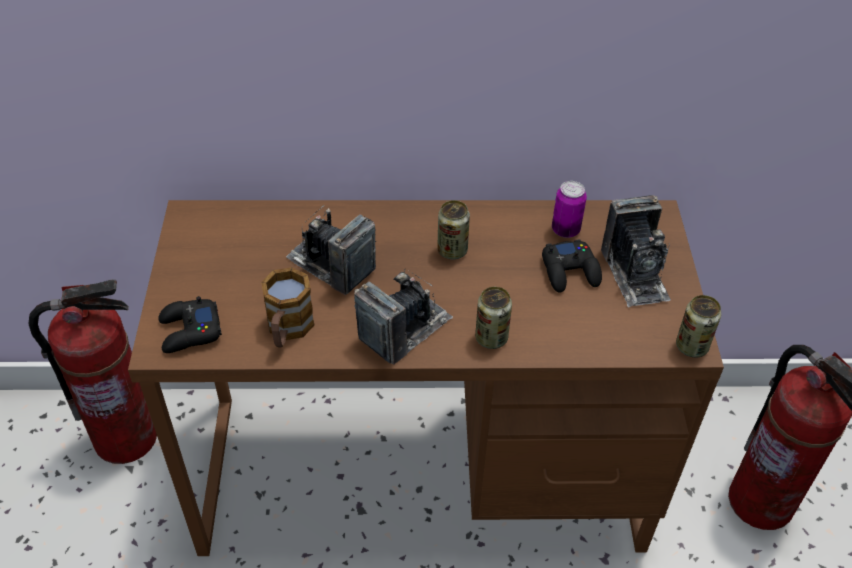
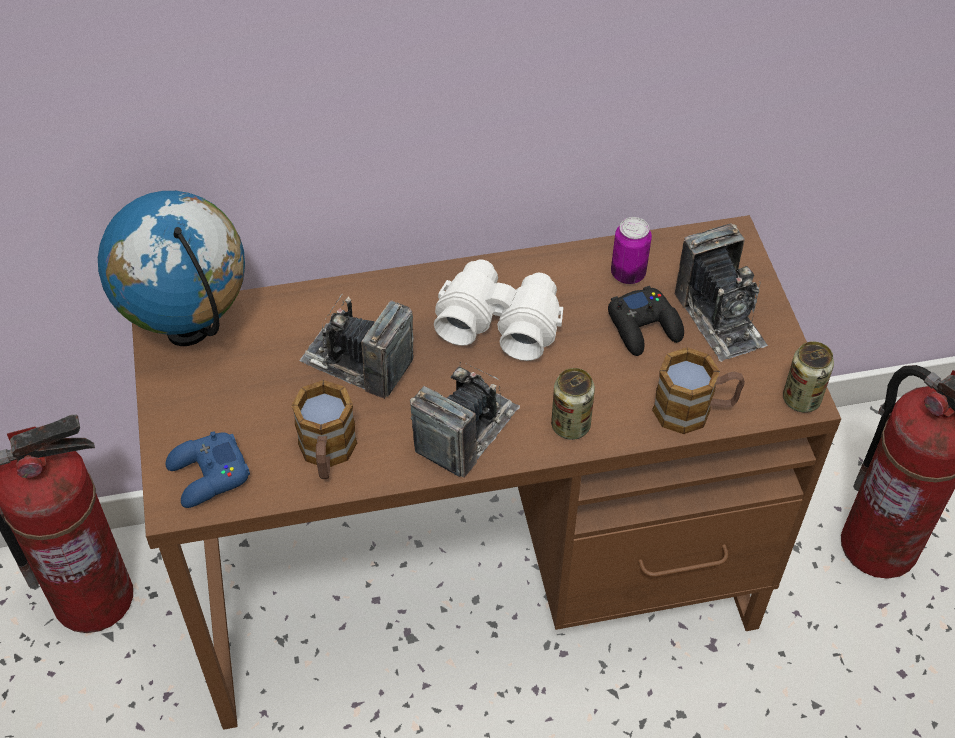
camera: 10 degrees left, 5 degrees up
(189, 331) = (208, 475): black game controller -> blue game controller
(208, 223) = (190, 330): none -> globe
(452, 250) = (499, 321): can -> white binoculars
(598, 341) = (694, 410): none -> mug

